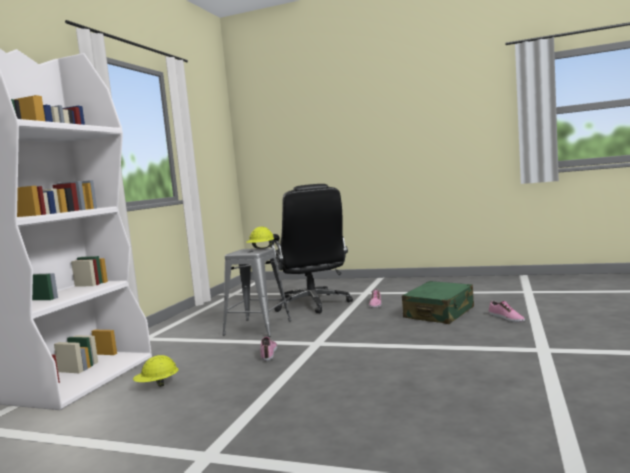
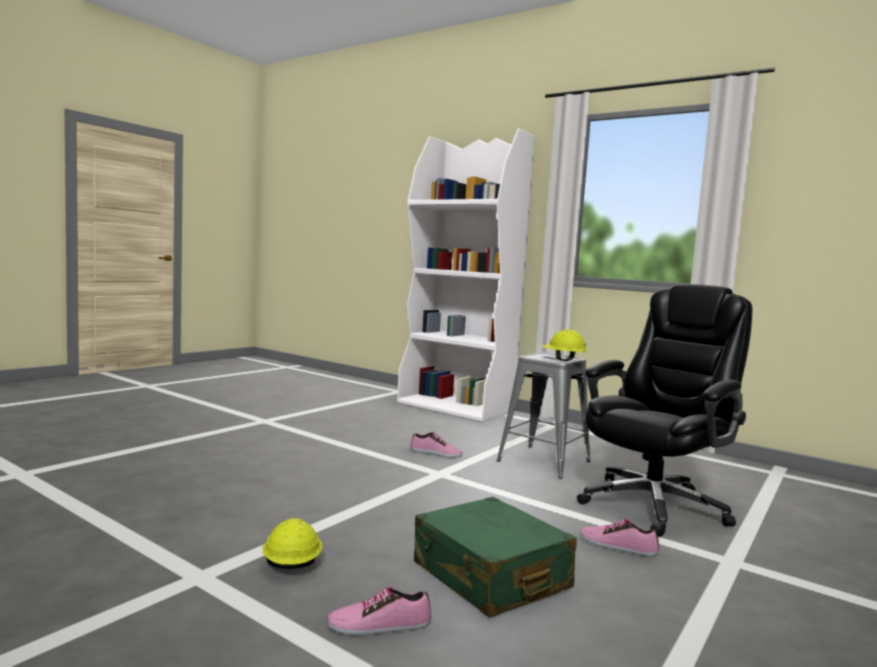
camera: 105 degrees right, 0 degrees up
(157, 385) = (407, 420): yellow hard hat -> yellow hard hat (291, 565)
(313, 304) = (654, 505): black office chair -> black office chair turned 135 degrees clockwise

